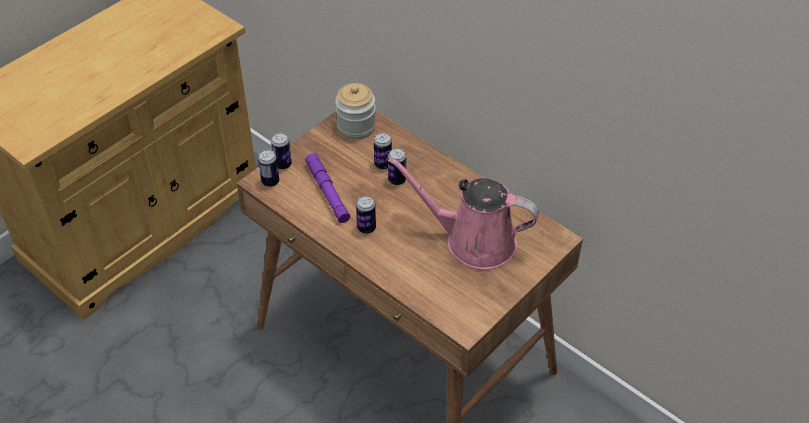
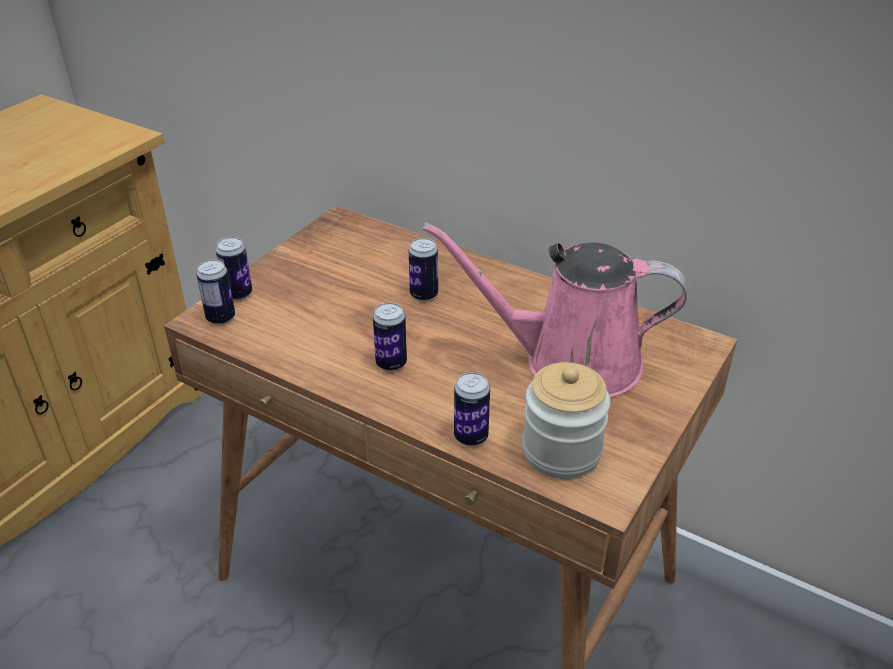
camera: 10 degrees left, 10 degrees down
(327, 192) = (317, 321): purple flashlight -> none
(356, 126) = (345, 237): jar -> jar (561, 451)
(383, 164) = (397, 278): can -> can (471, 437)

